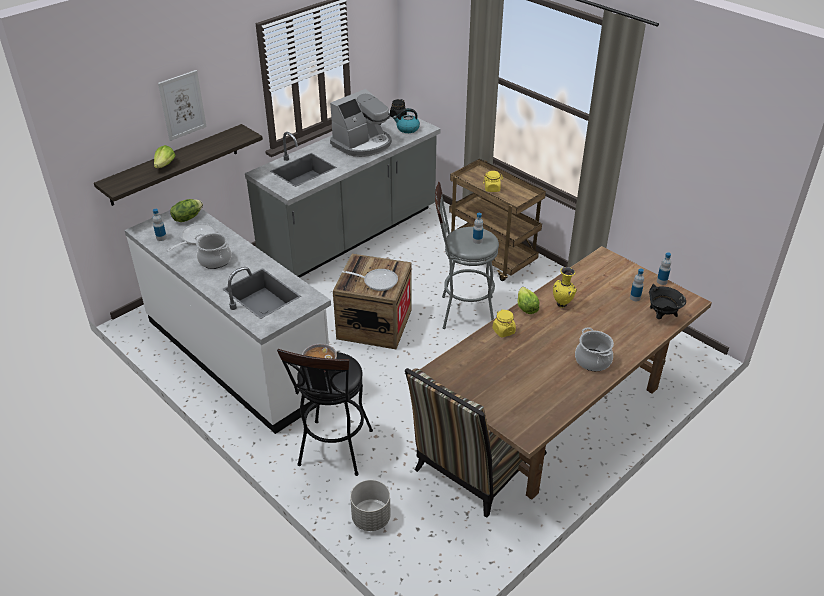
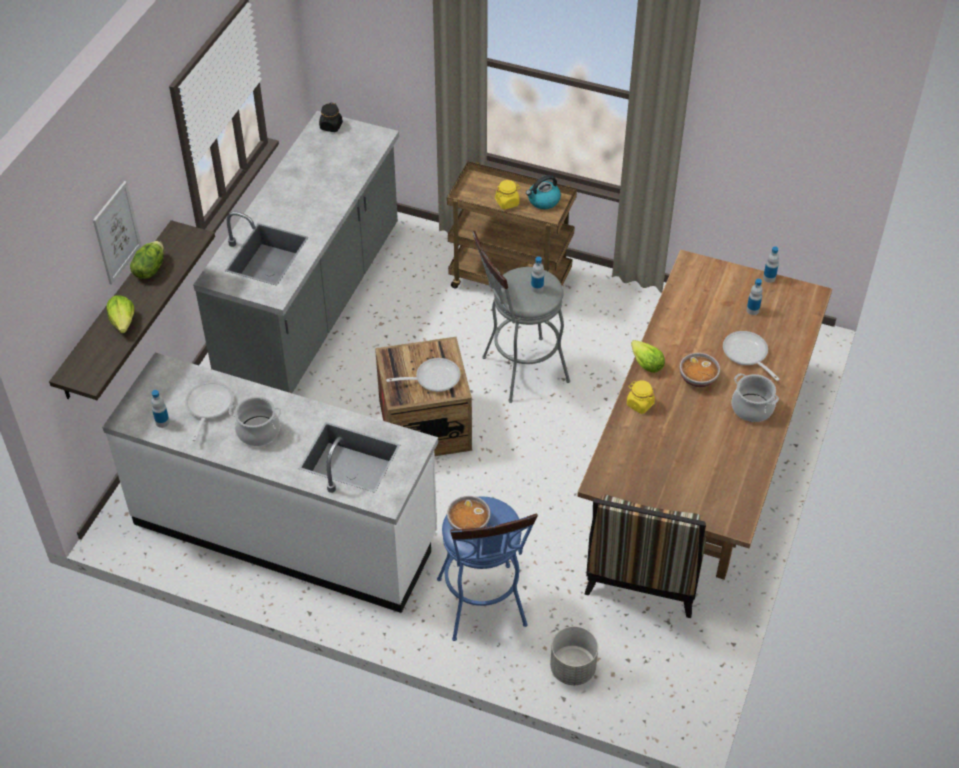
camera: 25 degrees left, 10 degrees up
(187, 218) = (172, 380): lettuce -> lettuce (149, 269)
(334, 453) = (484, 609): black stool -> blue stool
(363, 144) = (316, 188): coffee machine -> none
(407, 129) = (357, 144): kettle -> kettle (543, 201)
(560, 328) = (697, 379): none -> bowl
(562, 304) = (682, 346): yellow vase -> none
(611, 324) = (747, 354): none -> frying pan
(662, 316) = (792, 325): black cooking pot -> none

